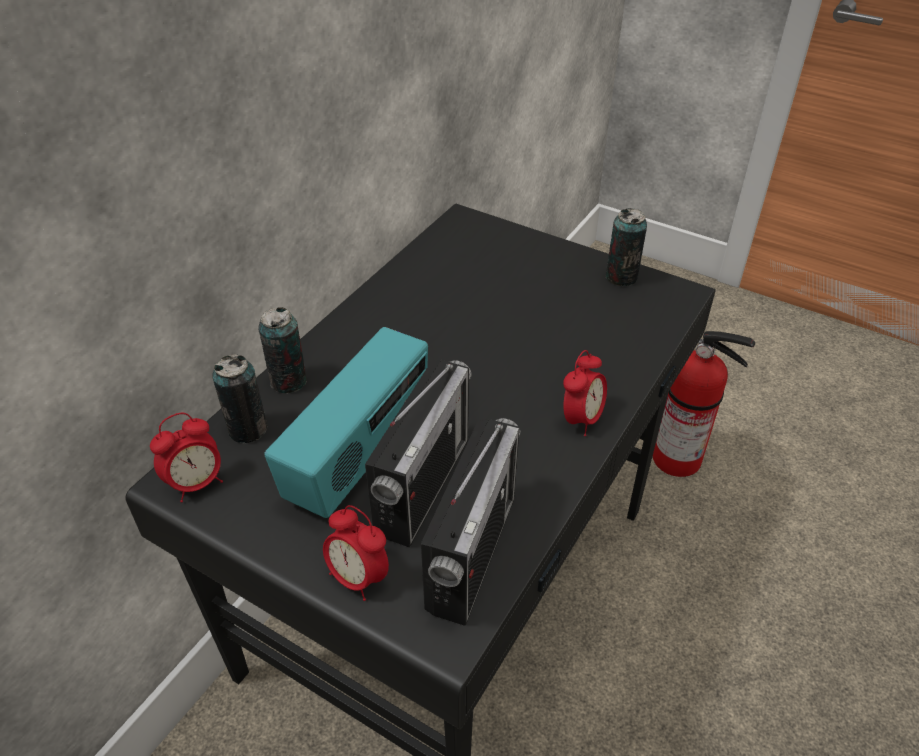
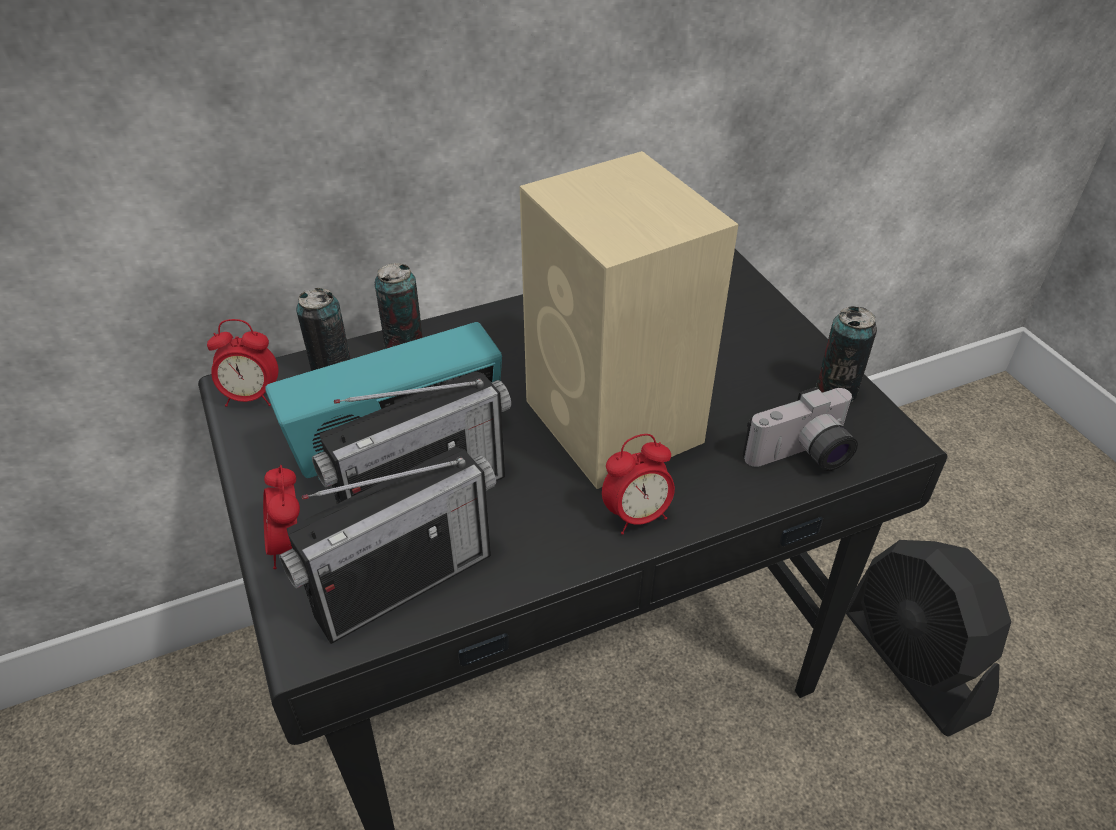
camera: 35 degrees right, 0 degrees up
(506, 364) = (615, 424): none -> beige speaker
(642, 329) = (802, 457): none -> camera
(678, 458) = (912, 662): fire extinguisher -> black fan

